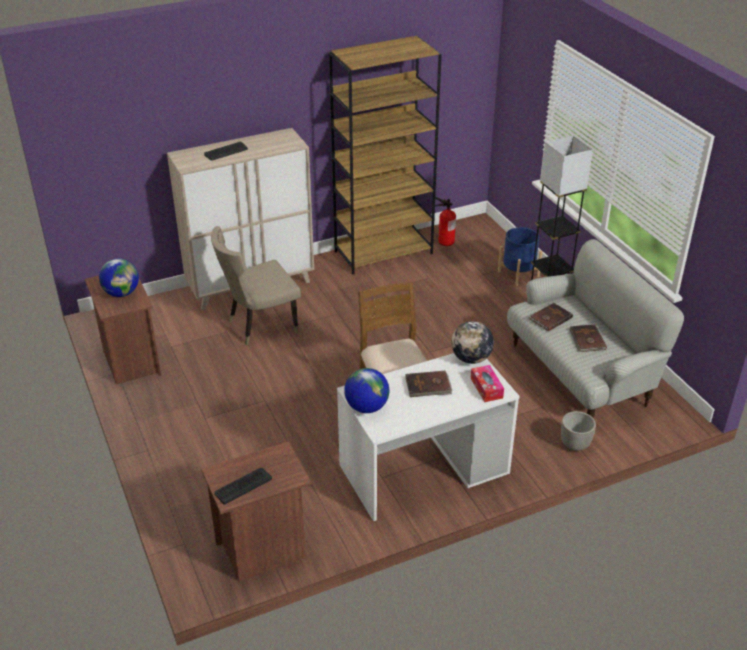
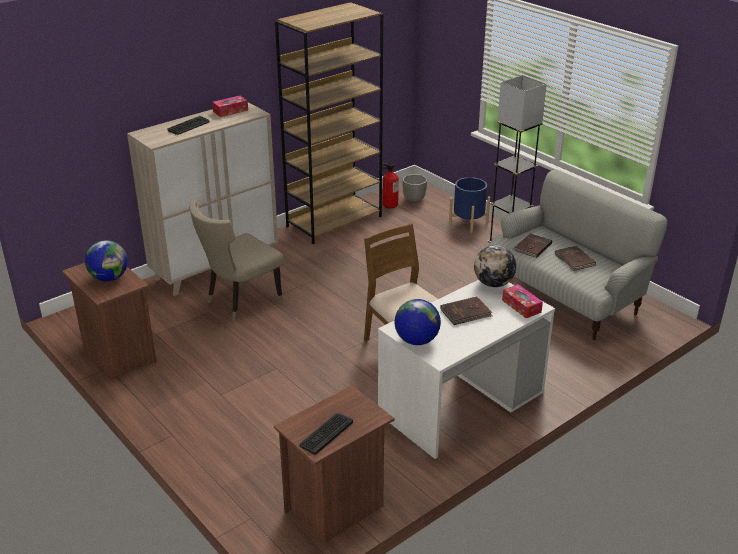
camera: 15 degrees left, 5 degrees down
(273, 139) = (230, 111): none -> tissue box
(575, 444) = (590, 357): planter -> planter (414, 199)

